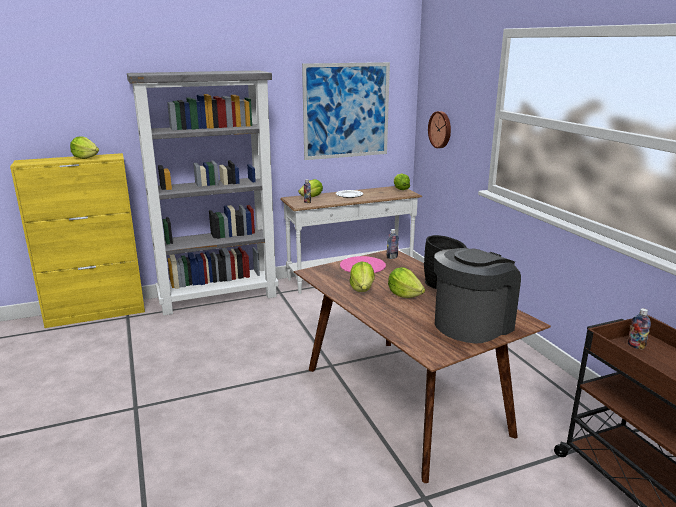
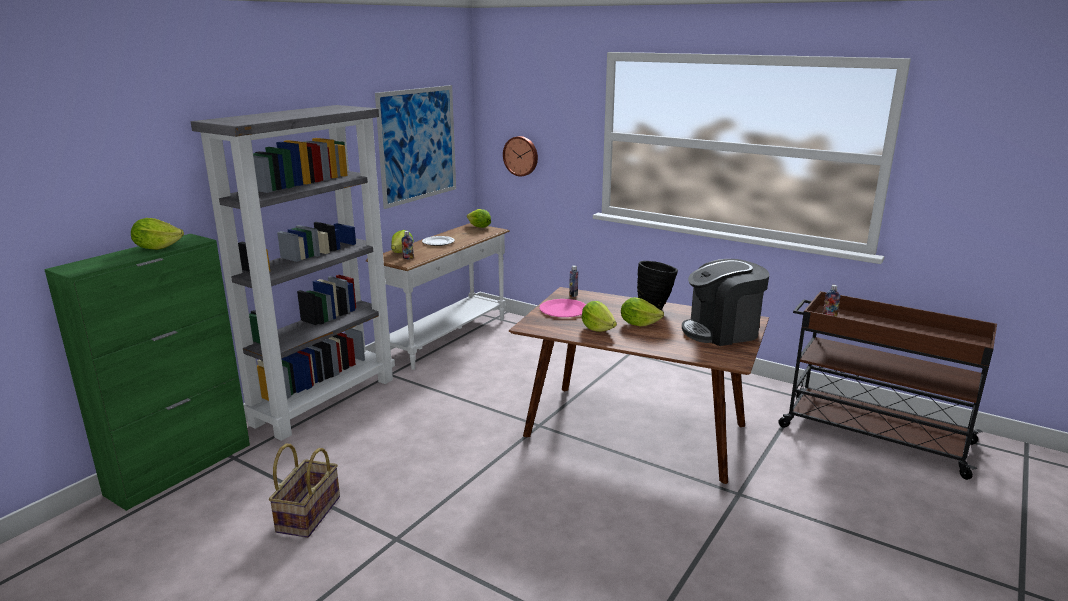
camera: 35 degrees left, 0 degrees up
(97, 313) = (181, 468): yellow cabinet -> green cabinet
(115, 368) = (308, 514): none -> basket
(472, 324) = (722, 331): coffee machine -> coffee machine turned 120 degrees counterclockwise

